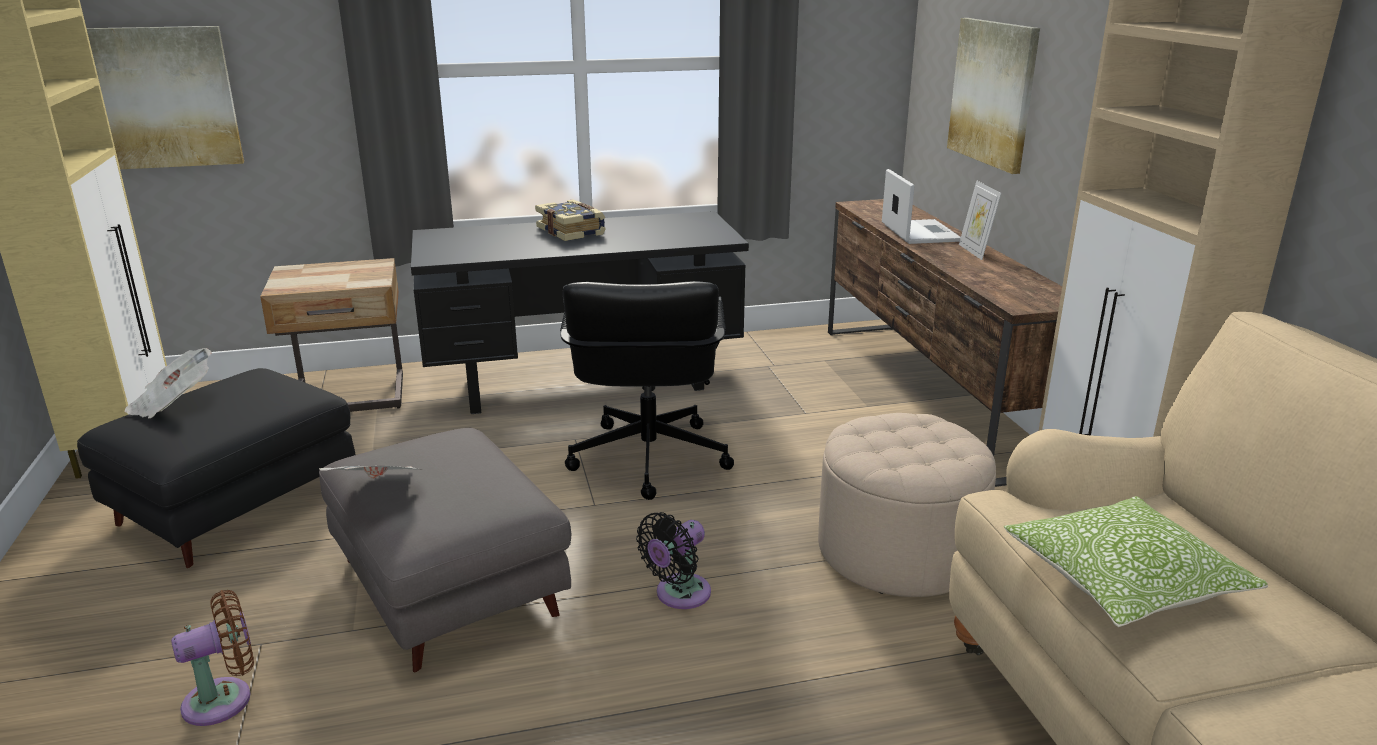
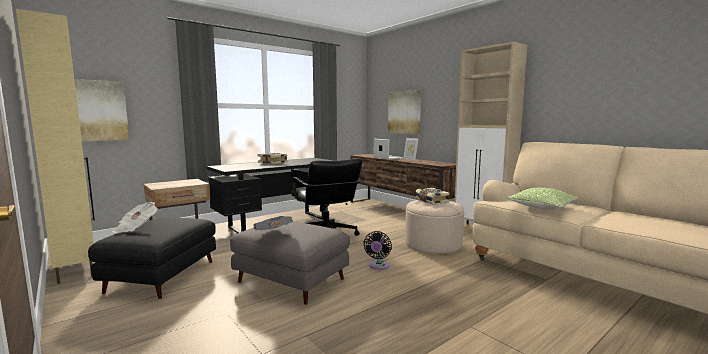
camera: 25 degrees left, 15 degrees down
(225, 699) = (229, 331): brown fan -> none
(908, 432) = (431, 201): none -> book

